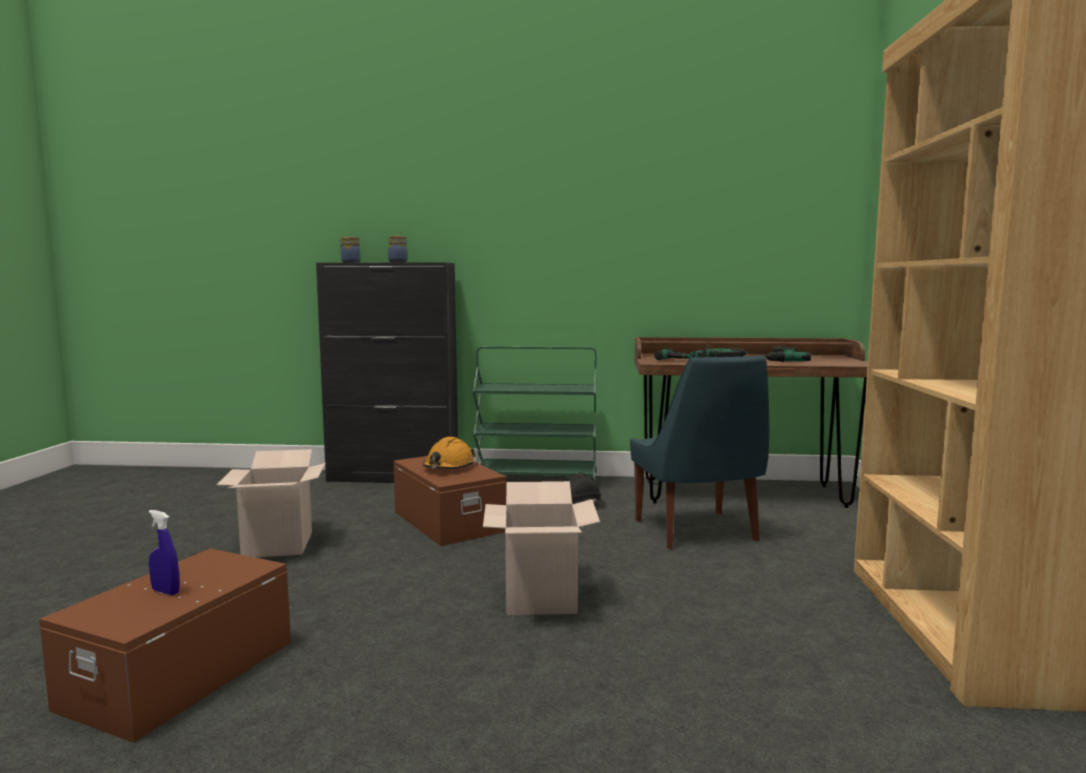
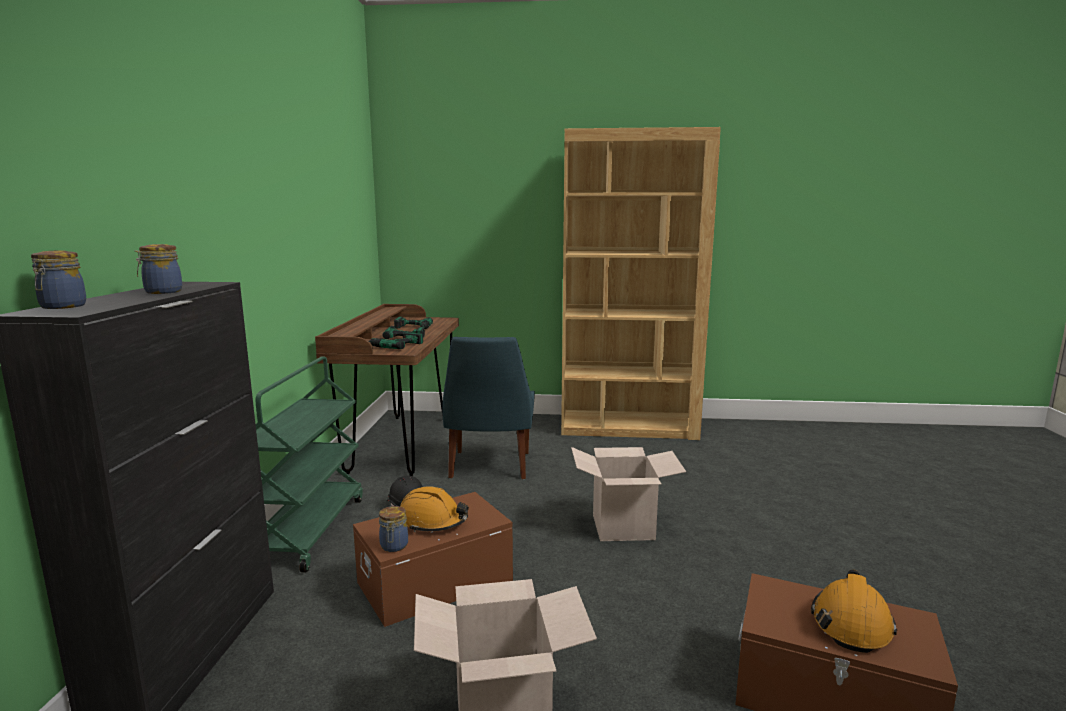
camera: 90 degrees left, 5 degrees up
(165, 592) = (851, 623): blue spray bottle -> orange hard hat
(413, 461) = (394, 546): none -> jar
(697, 532) = (489, 466): blue chair -> blue chair turned 105 degrees clockwise

